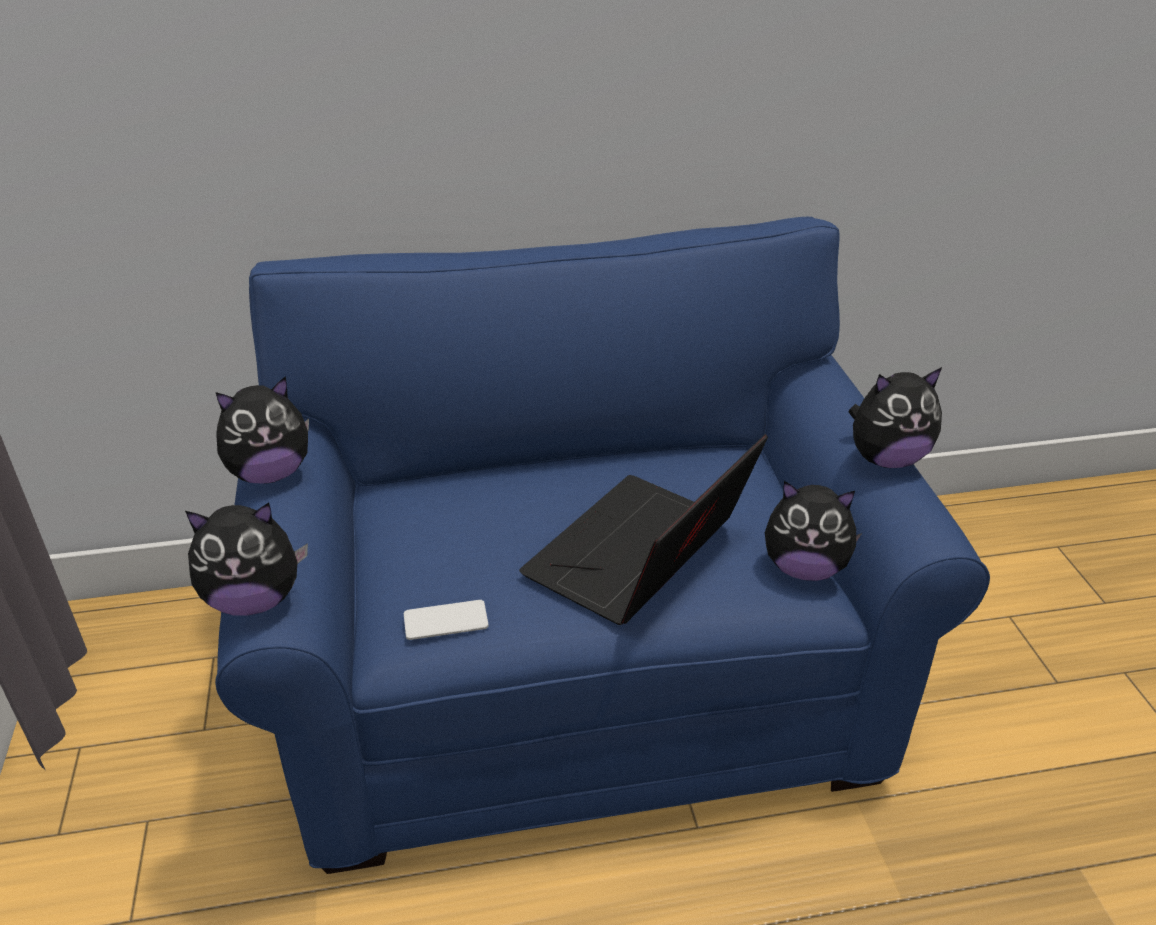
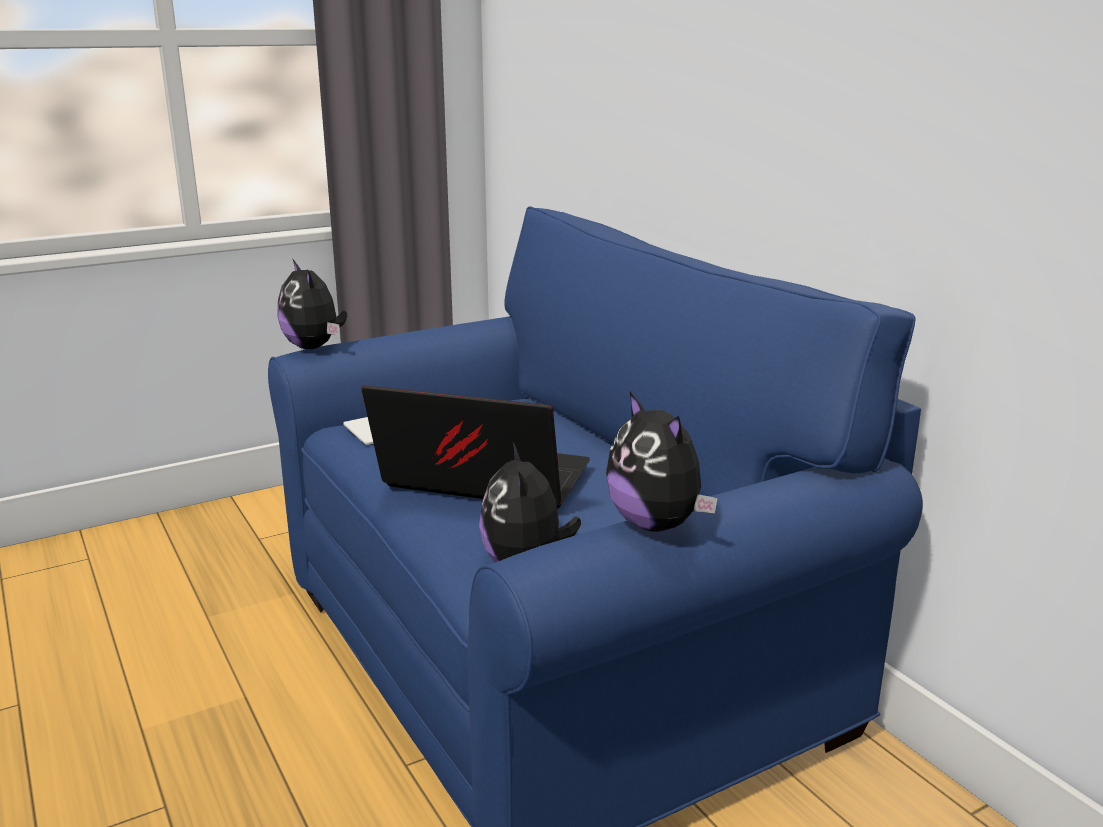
camera: 70 degrees right, 15 degrees down
(270, 473) = (443, 327): plush toy -> none

